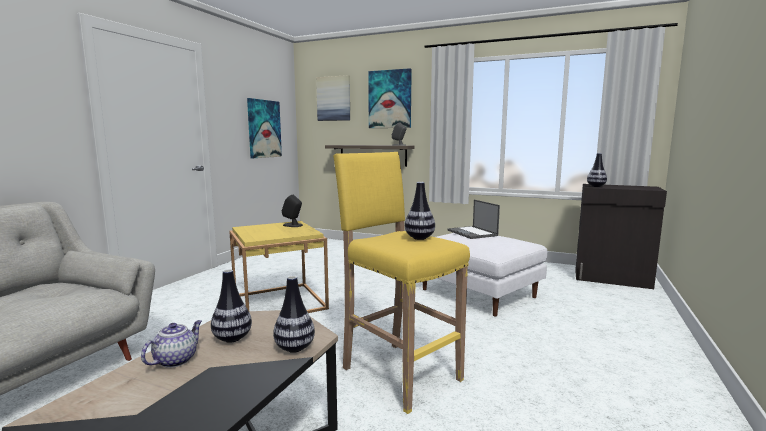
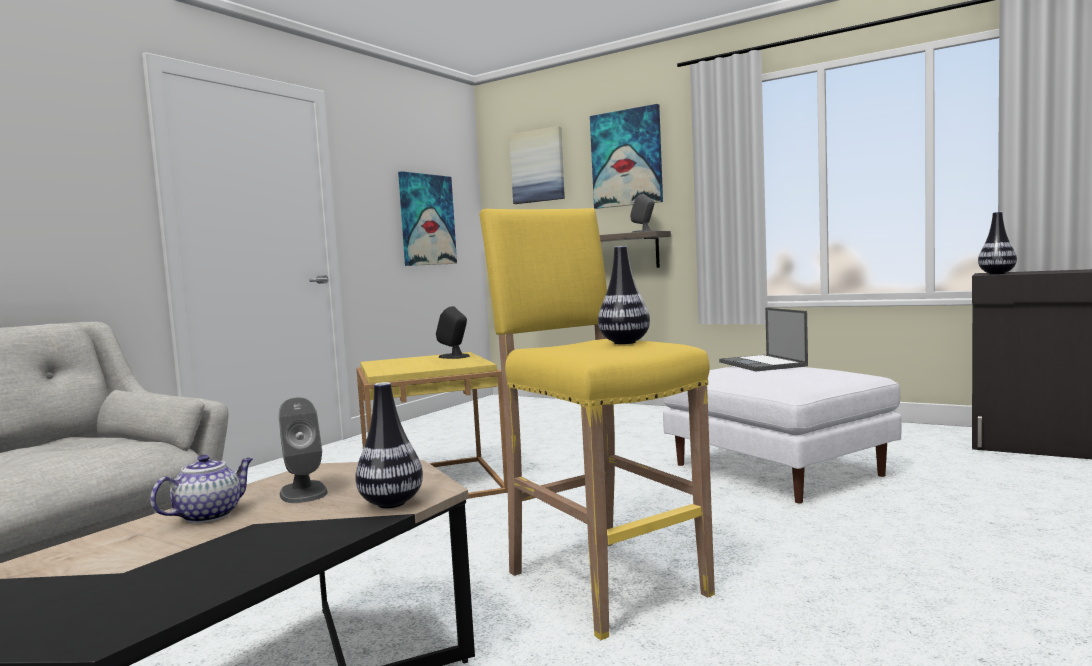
camera: 10 degrees right, 5 degrees down
(232, 338) = (303, 492): vase -> grey speaker

